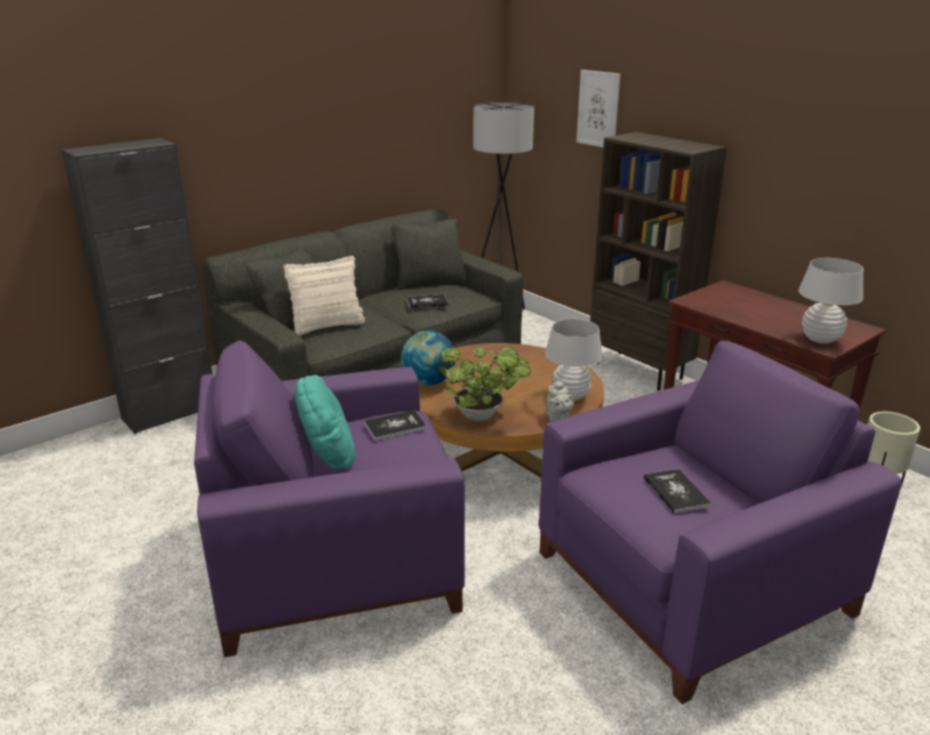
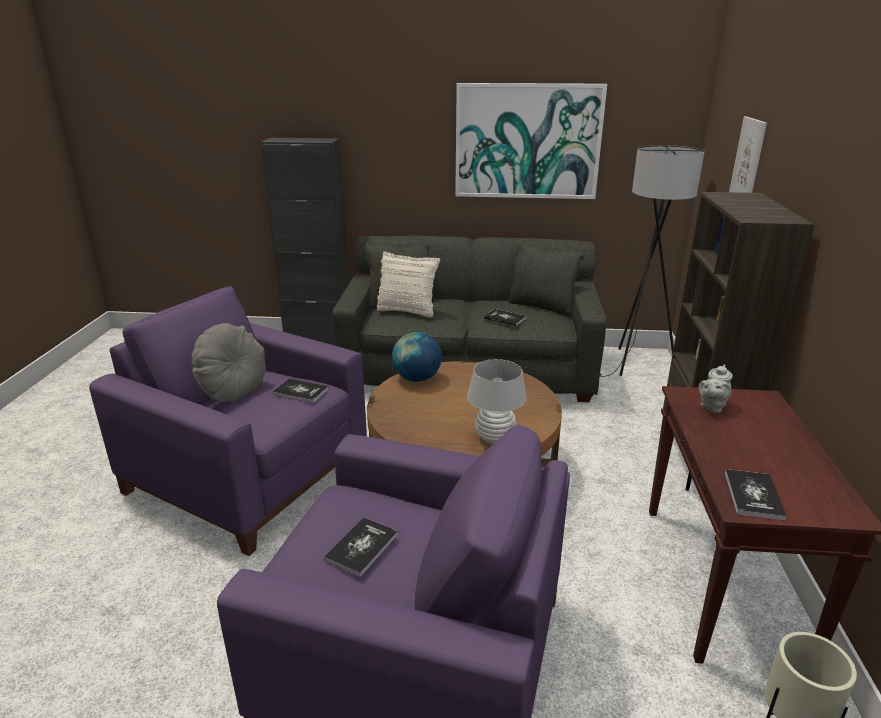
camera: 45 degrees right, 0 degrees up
(328, 460) = (234, 393): turquoise pillow -> grey pillow
(366, 114) = (527, 141): none -> picture
(482, 416) = (402, 419): potted plant -> none
(558, 419) = (449, 449): grey teapot -> grey teapot (711, 407)
(820, 339) = (753, 495): white table lamp -> book

